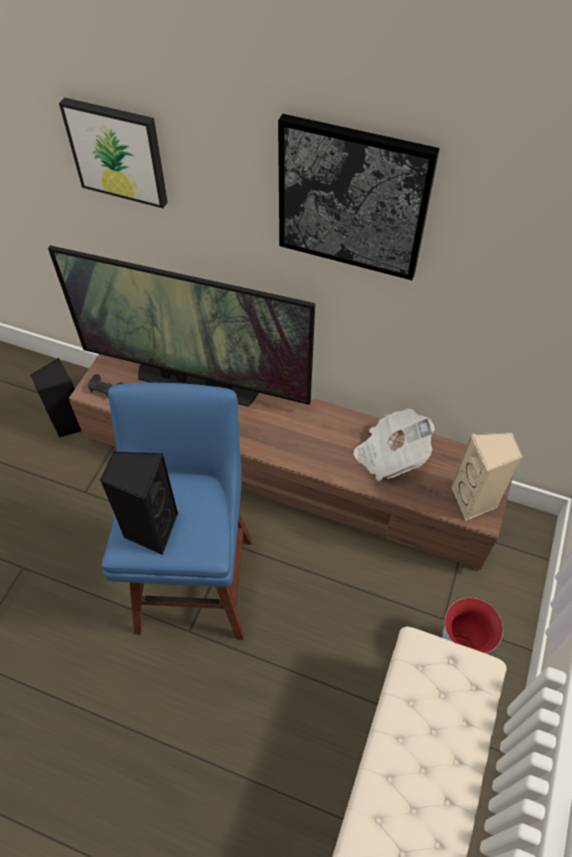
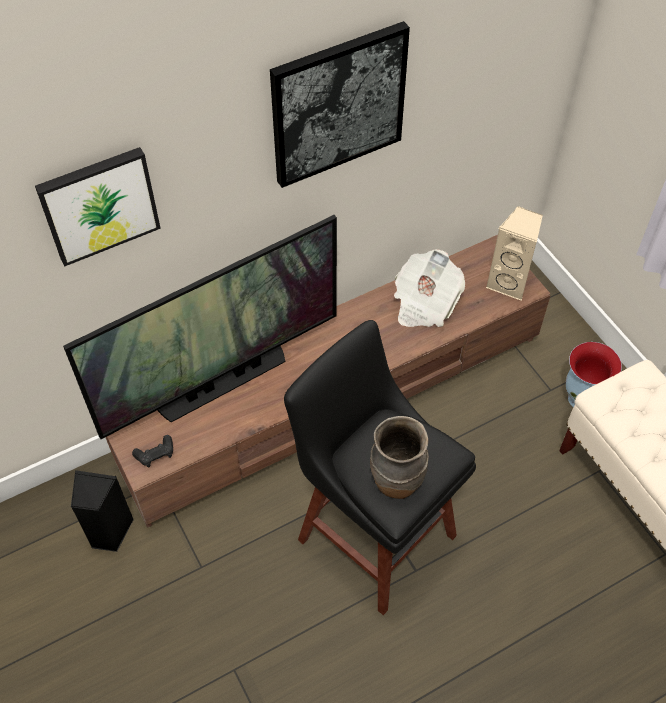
camera: 50 degrees left, 0 degrees up
(150, 529) = (396, 481): black speaker -> brown vase
(196, 580) = (374, 534): blue stool -> black stool

